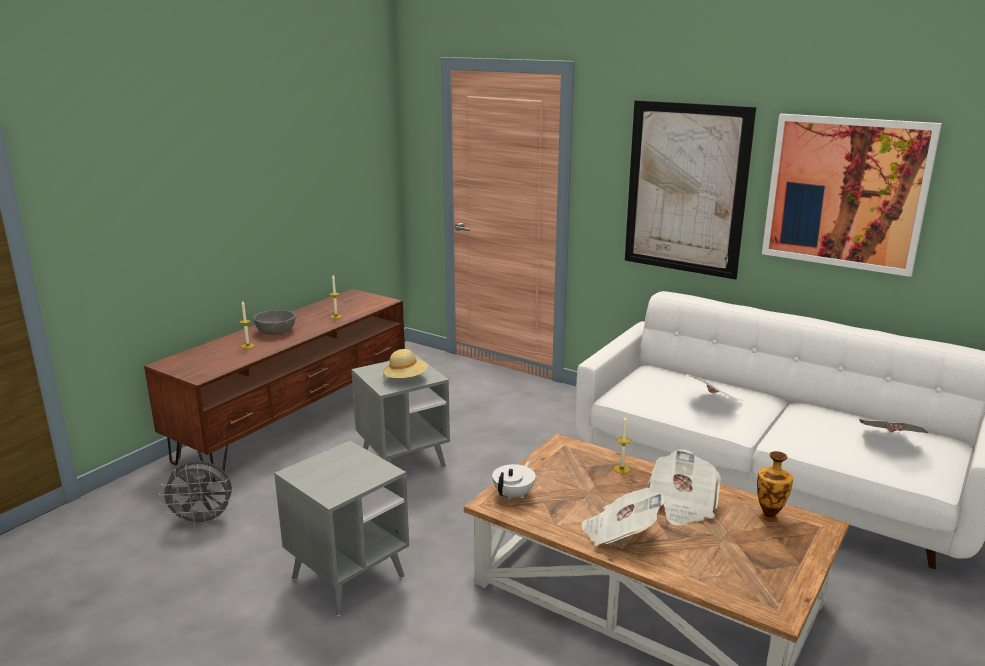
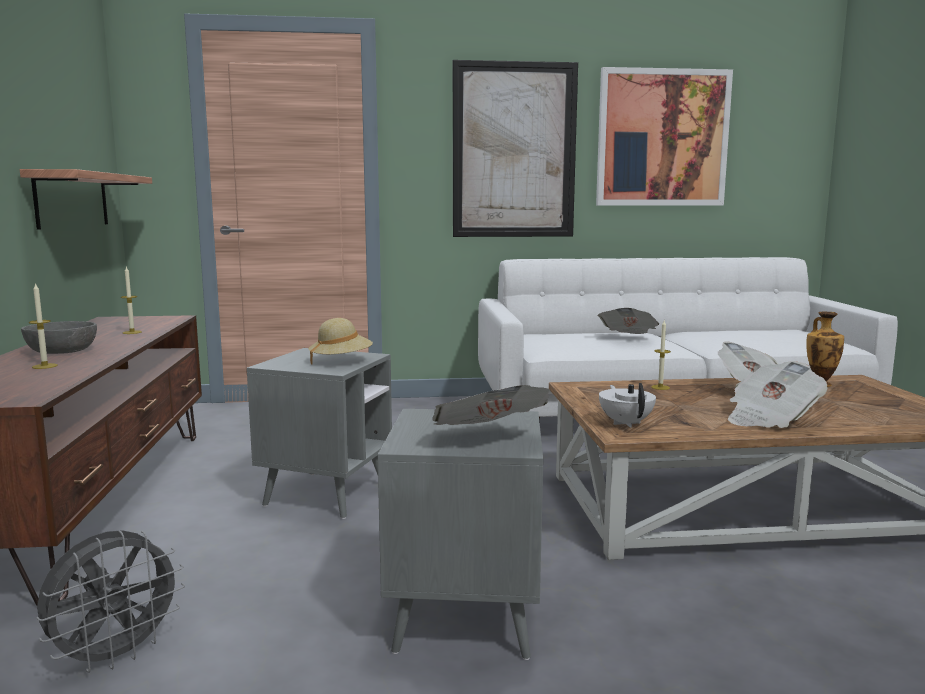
camera: 40 degrees left, 10 degrees down
(339, 210) = (72, 200): none -> shelf
(889, 441) = (778, 333): newspaper -> newspaper (489, 440)

